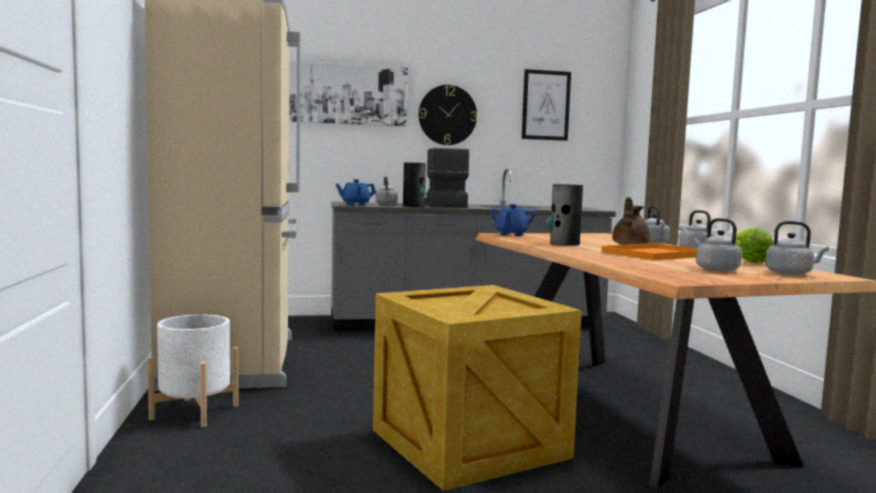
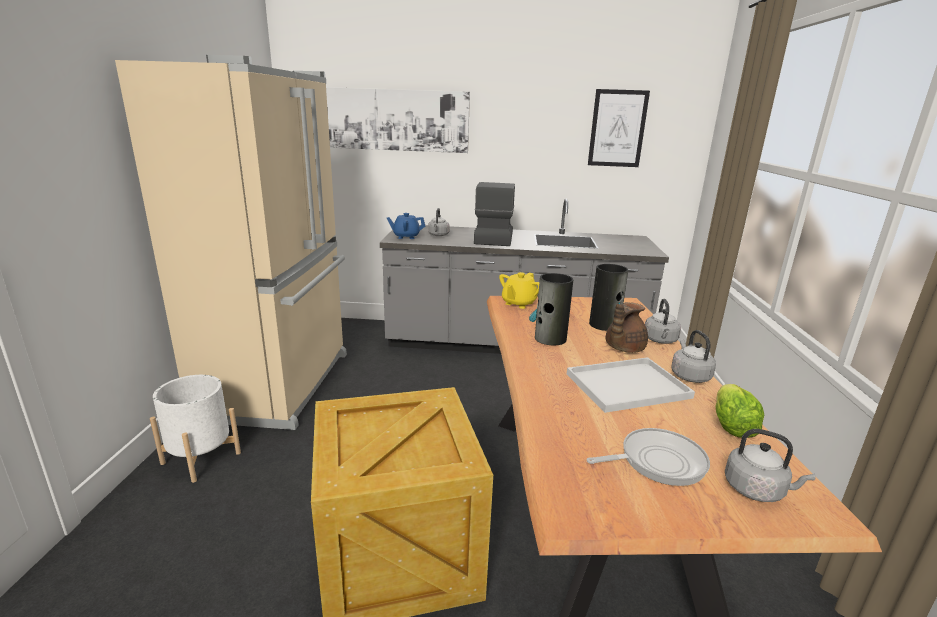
camera: 15 degrees right, 15 degrees up
(414, 206) = (459, 241): vase -> vase (604, 325)
(447, 115) = (510, 140): wall clock -> none
(511, 235) = (518, 303): blue teapot -> yellow teapot
(655, 254) = (628, 385): orange tray -> white tray
(715, 269) = (657, 461): grey kettle -> frying pan

